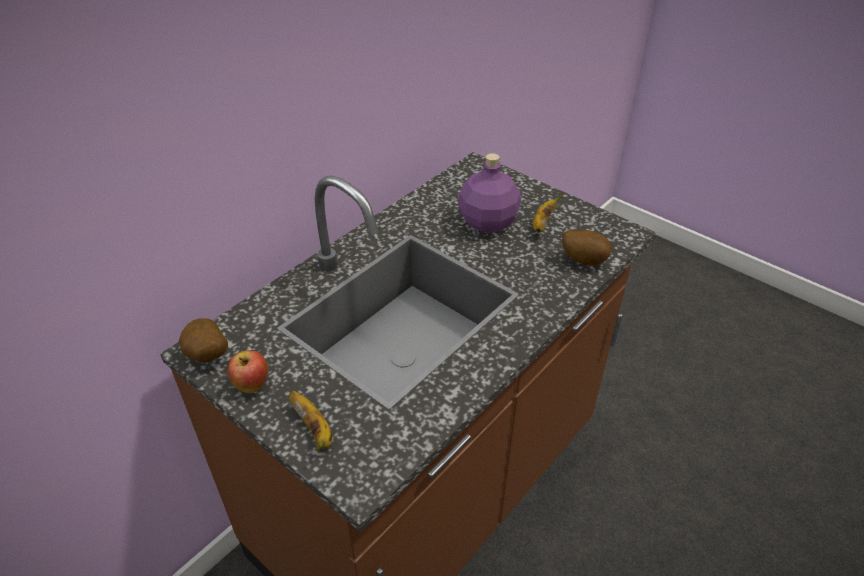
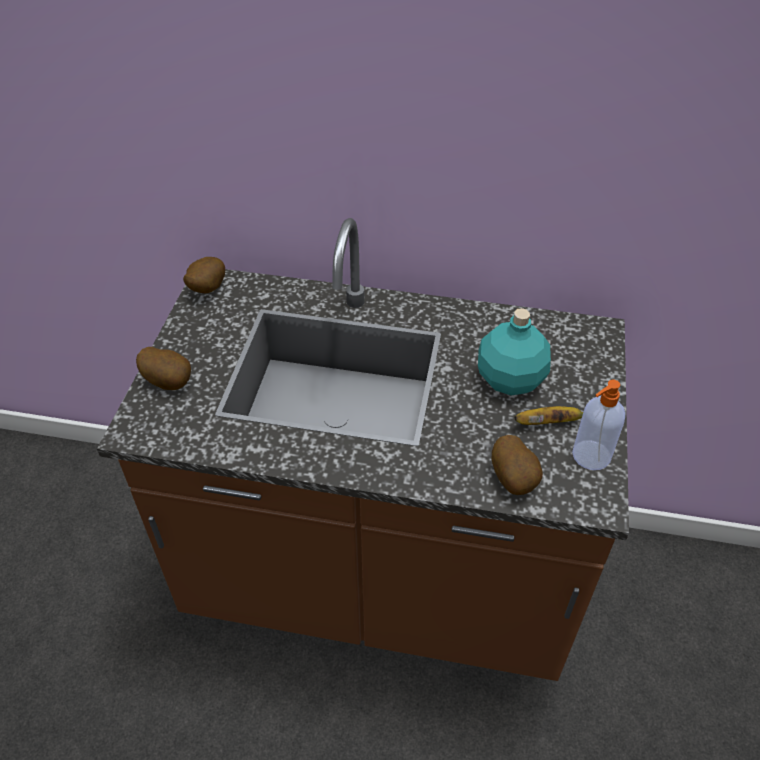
camera: 60 degrees right, 5 degrees up
(252, 386) = (192, 327): apple -> none
(314, 430) = (169, 381): banana -> potato
(488, 222) = (511, 380): purple bottle -> turquoise bottle
(584, 219) = (590, 456): none -> soap dispenser

